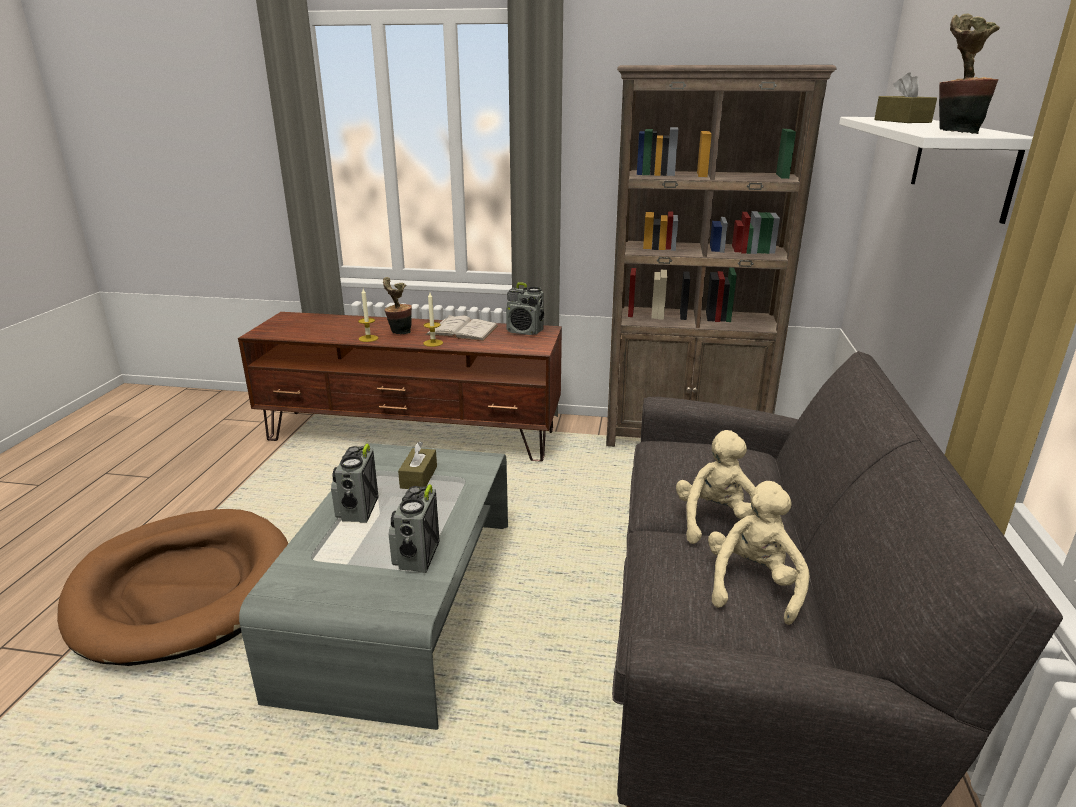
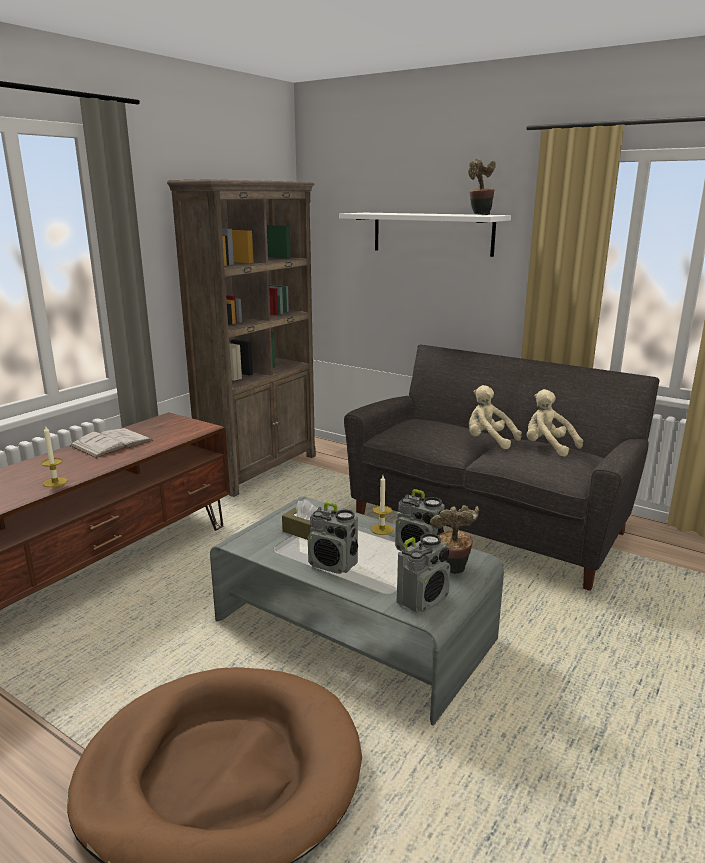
camera: 65 degrees left, 5 degrees down
(399, 333) = (66, 467): potted plant -> potted plant (452, 571)
(433, 343) = (123, 458): candle -> candle (382, 529)
(525, 331) = (158, 424): radio -> radio (423, 599)
(902, 121) = (395, 213): brown tissue box -> none

